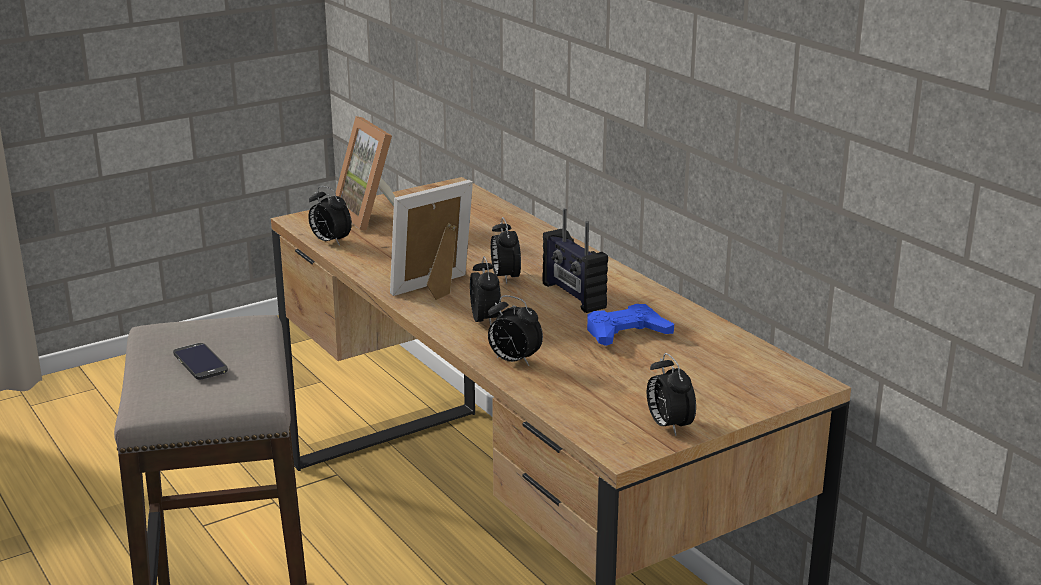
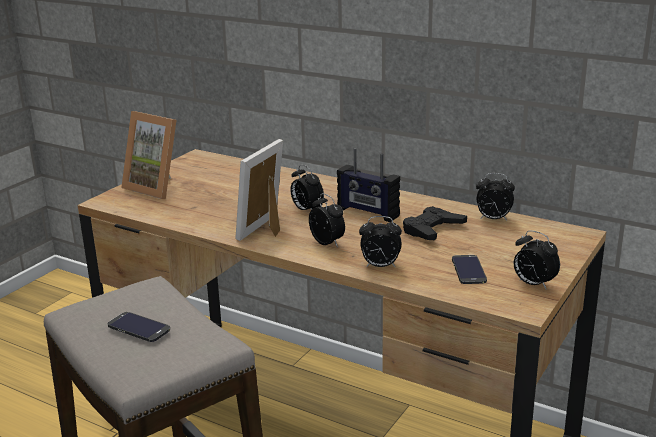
camera: 25 degrees left, 0 degrees up
(330, 241) = (146, 212): alarm clock -> alarm clock (493, 219)
(611, 390) = (468, 270): none -> phone
(626, 333) = (432, 229): blue game controller -> black game controller

